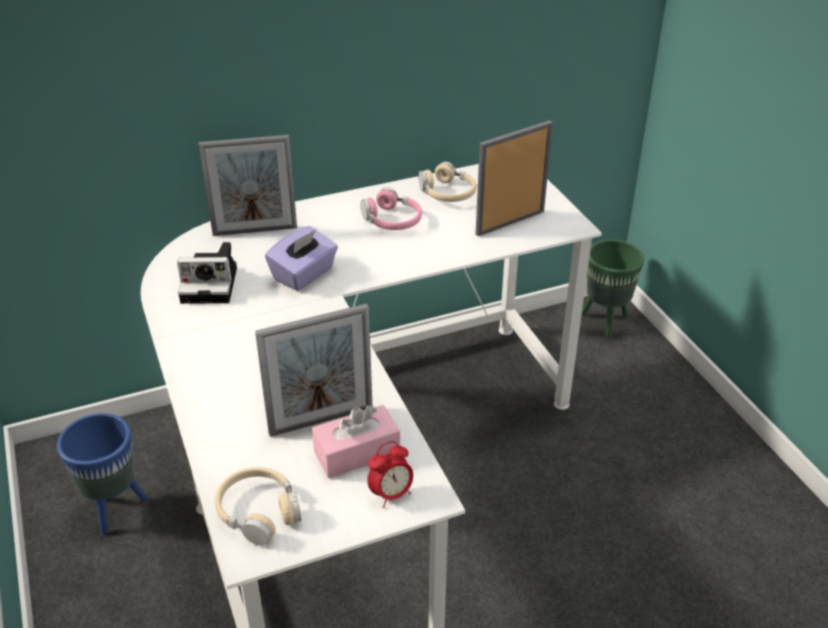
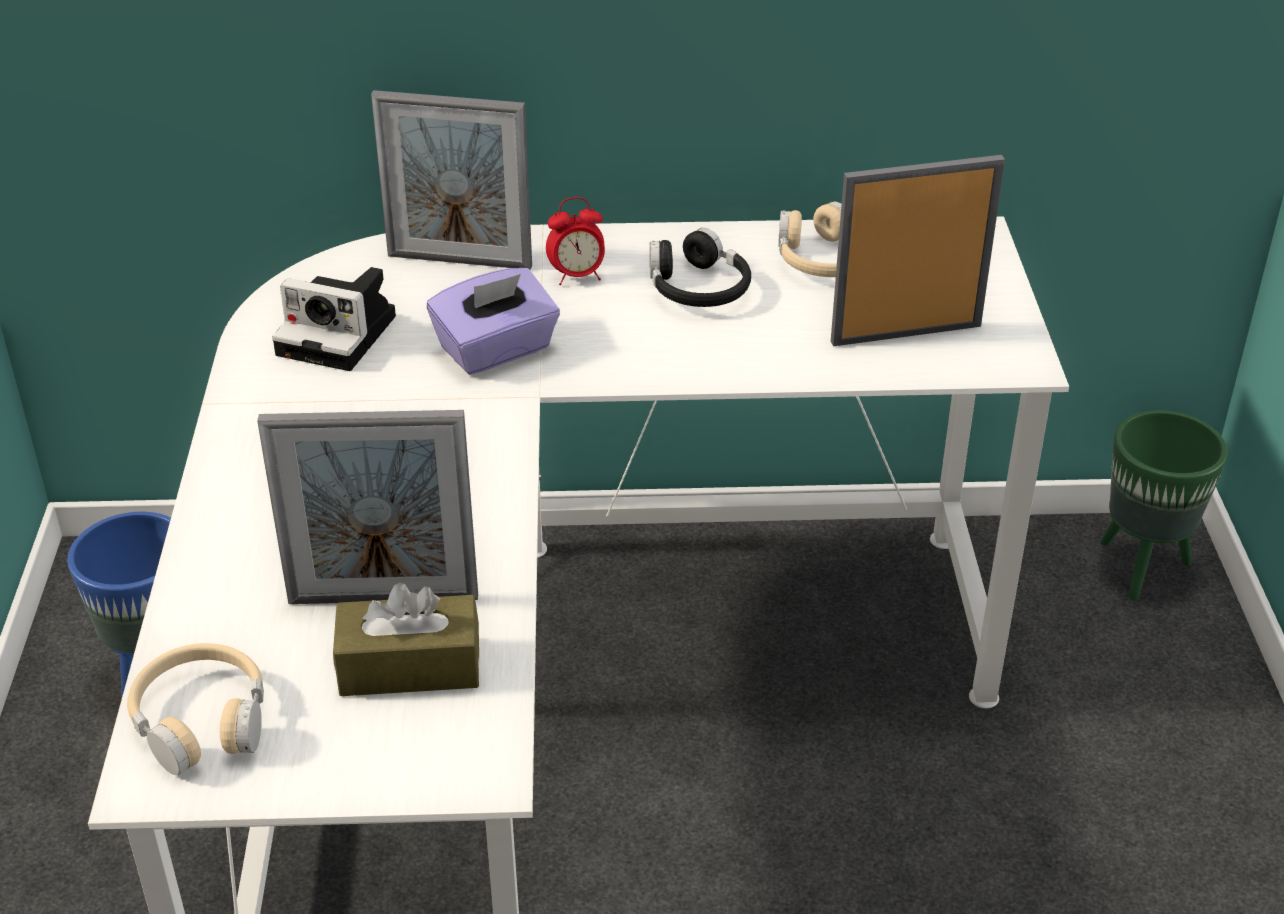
camera: 20 degrees right, 0 degrees up
(357, 452) = (410, 666): pink tissue box -> brown tissue box
(391, 494) = (424, 751): alarm clock -> alarm clock (577, 276)
(392, 220) = (697, 288): pink headphones -> black headphones

